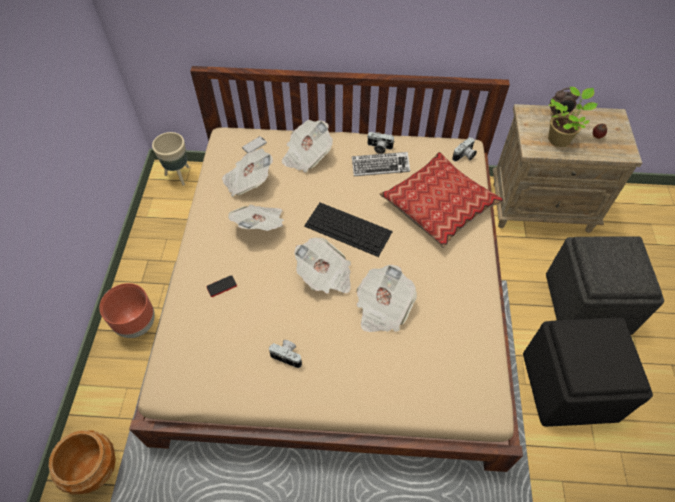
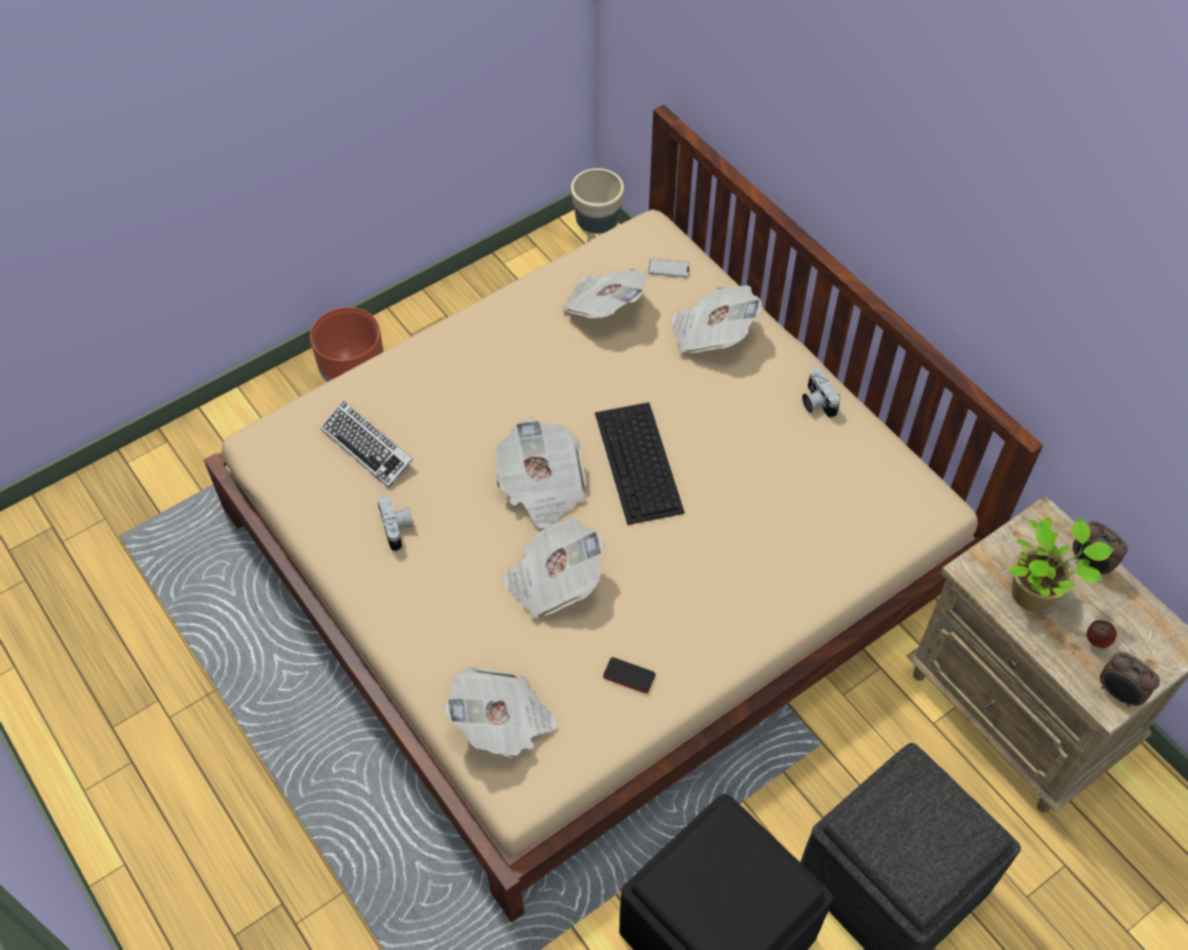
camera: 50 degrees right, 0 degrees up
(94, 469) = (161, 480): brown planter -> none
(221, 286) = (428, 397): phone -> phone (629, 675)
(260, 225) = (551, 369): newspaper -> newspaper (503, 723)
(380, 166) = (783, 426): keyboard -> keyboard (368, 447)
(439, 205) = (787, 539): pillow -> none
(464, 156) = (914, 512): camera -> none
(626, 147) = (1118, 694): none -> alarm clock

